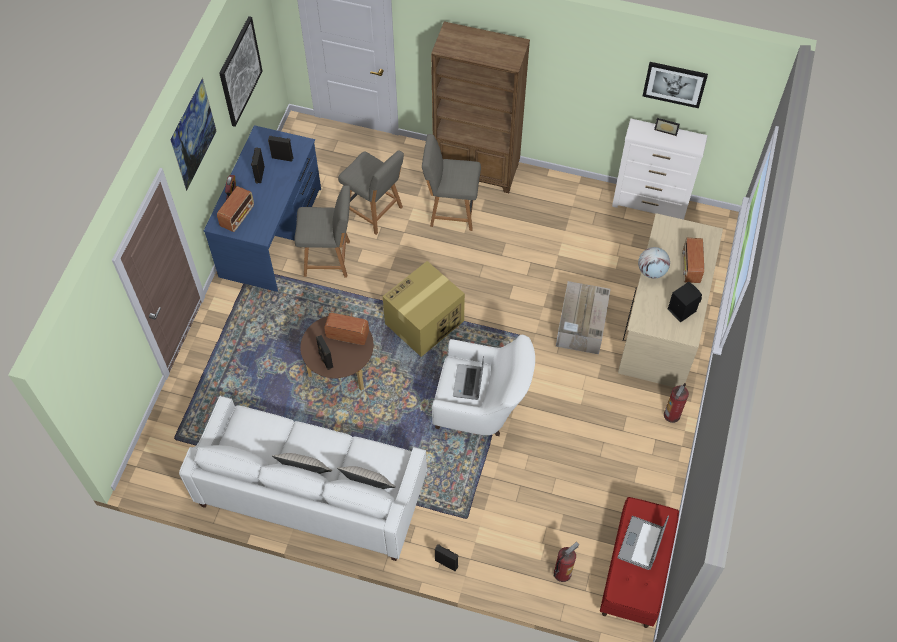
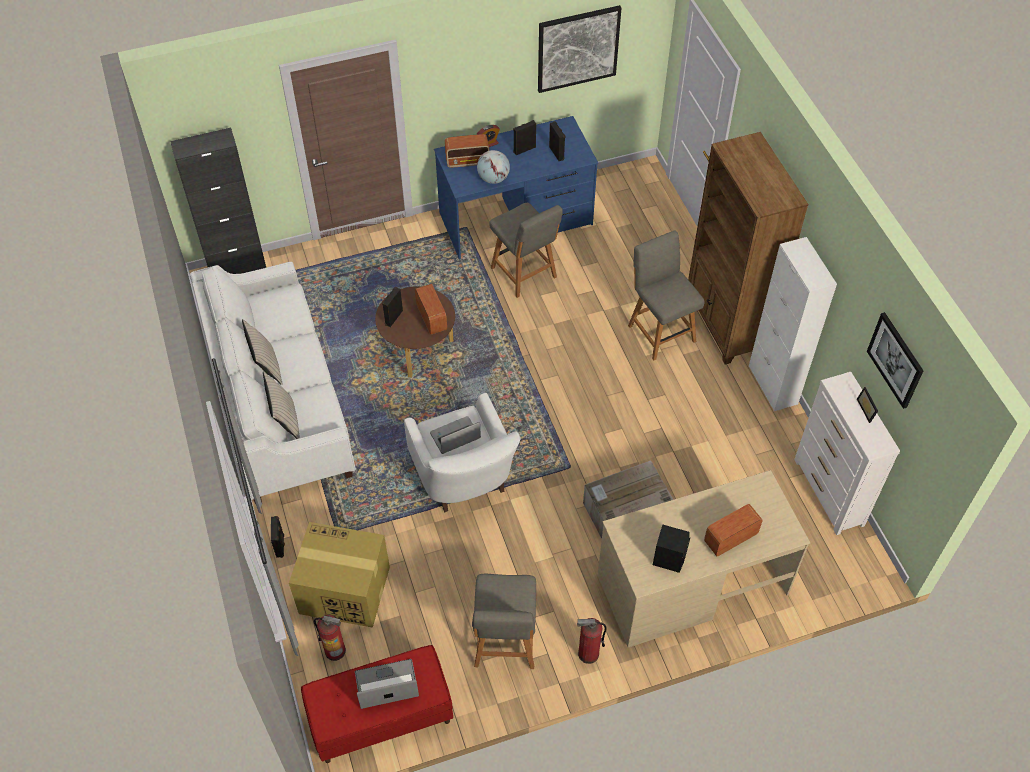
camera: 55 degrees right, 5 degrees down
(148, 452) = (238, 270): none -> black cabinet
(198, 148) = (467, 67): picture -> none
(375, 211) = (605, 276): grey chair -> grey chair (505, 643)
(424, 323) = (517, 382): cardboard box -> cardboard box (343, 590)
(546, 178) = (773, 385): none -> white cabinet
(651, 271) = (693, 505): globe -> globe (493, 178)

